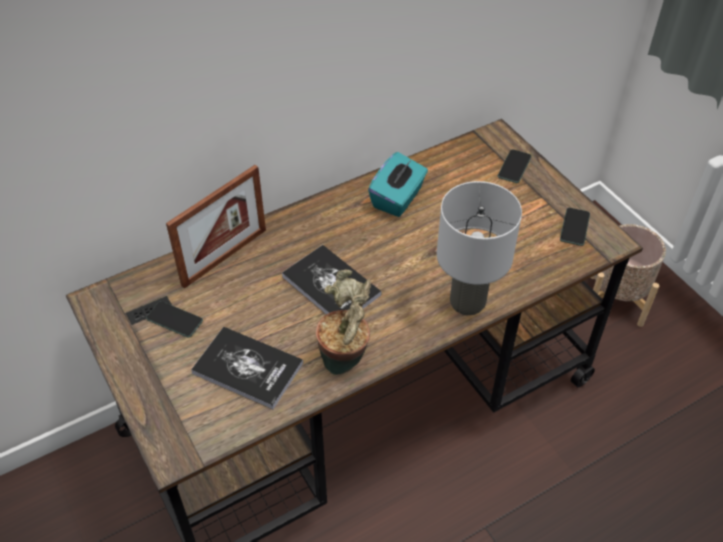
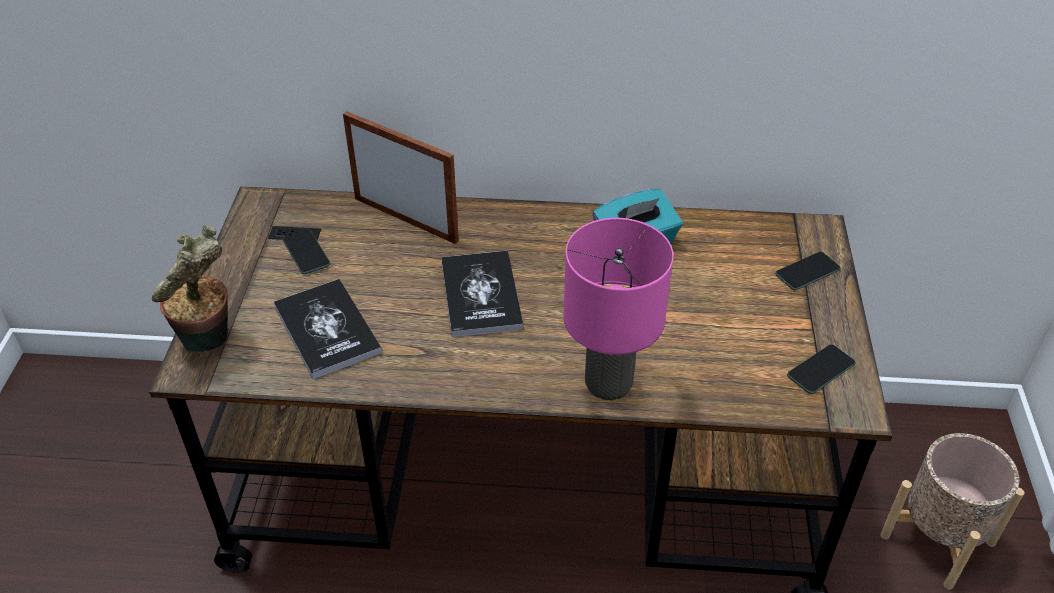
camera: 35 degrees right, 5 degrees down
(224, 257) = (405, 219): picture frame -> picture frame turned 135 degrees counterclockwise
(346, 361) = (424, 373): potted plant -> potted plant (209, 343)
(468, 302) = (611, 384): white table lamp -> pink table lamp

